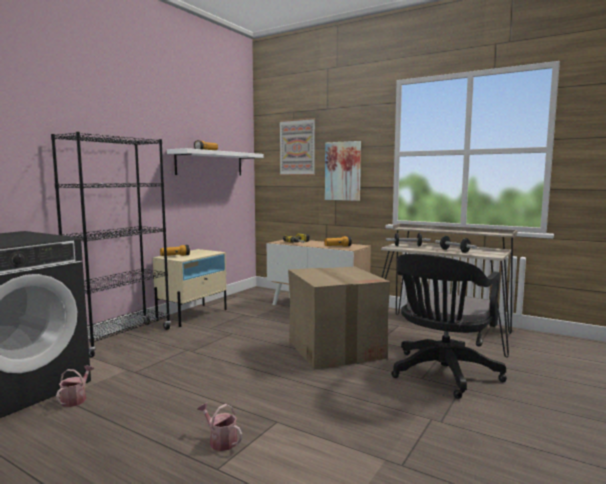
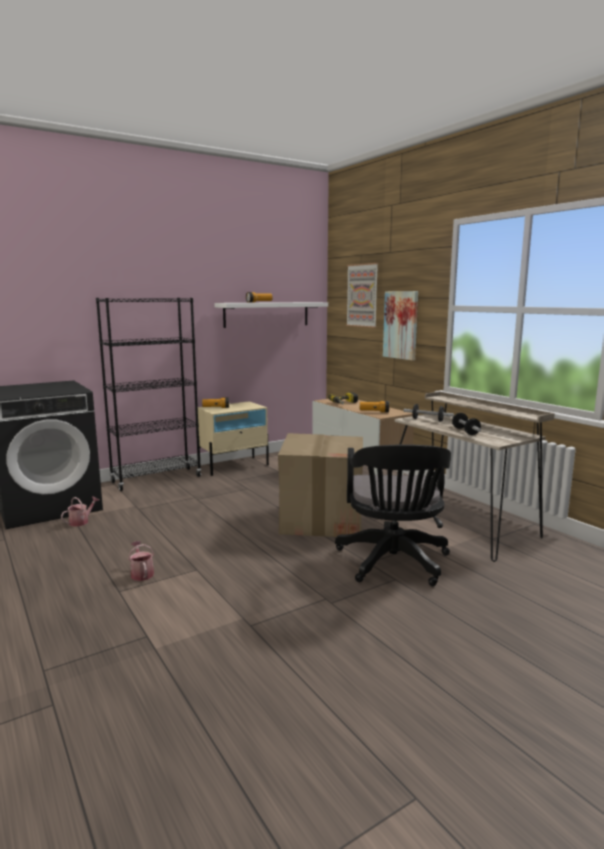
camera: 25 degrees right, 5 degrees up
(442, 374) = (393, 563): black office chair -> black office chair turned 60 degrees counterclockwise

